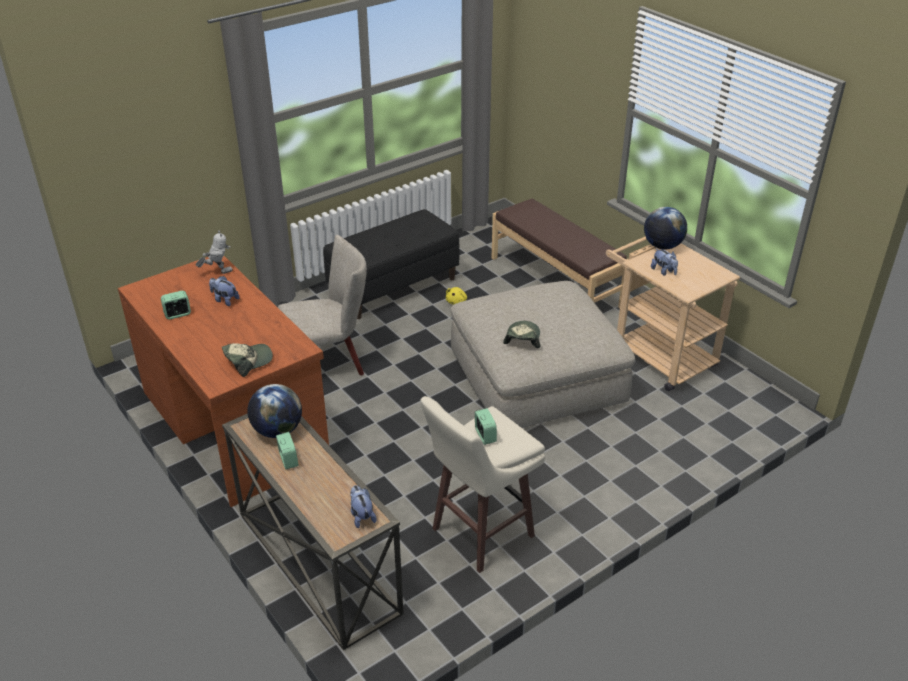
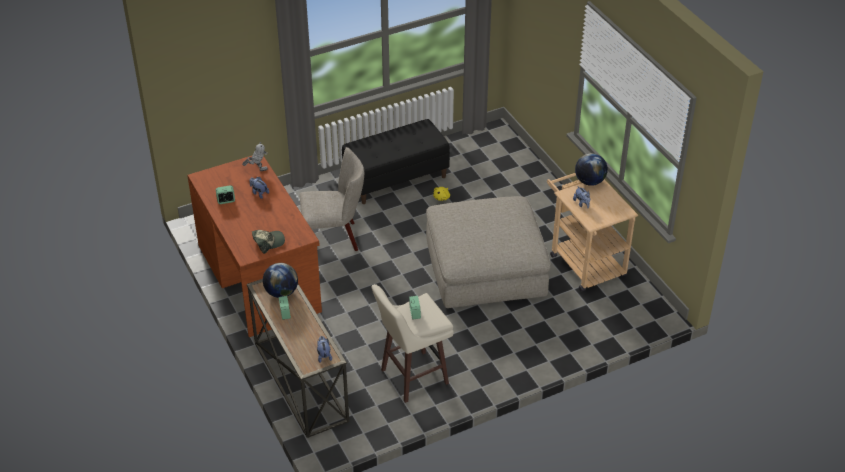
camera: 10 degrees right, 5 degrees up
(522, 338) = (469, 242): cap -> none
(556, 281) = (526, 188): brown bench -> none

